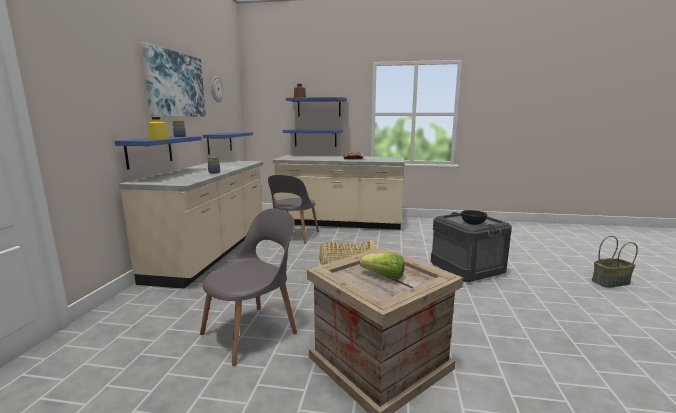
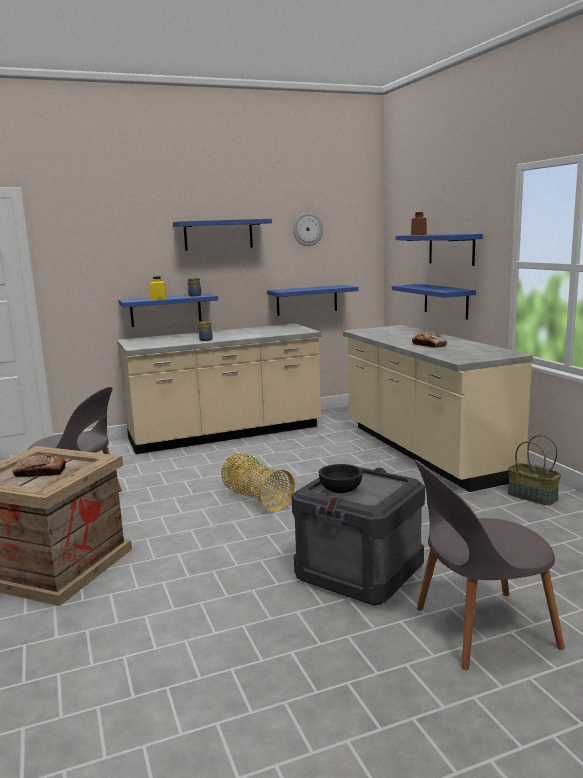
camera: 60 degrees right, 0 degrees up
(175, 84) = (218, 235): picture -> blue shelf
(294, 236) = (325, 446): grey chair -> grey chair (480, 629)
(384, 276) = (40, 472): lettuce -> bread
(611, 282) = (489, 741): basket -> basket (531, 496)

